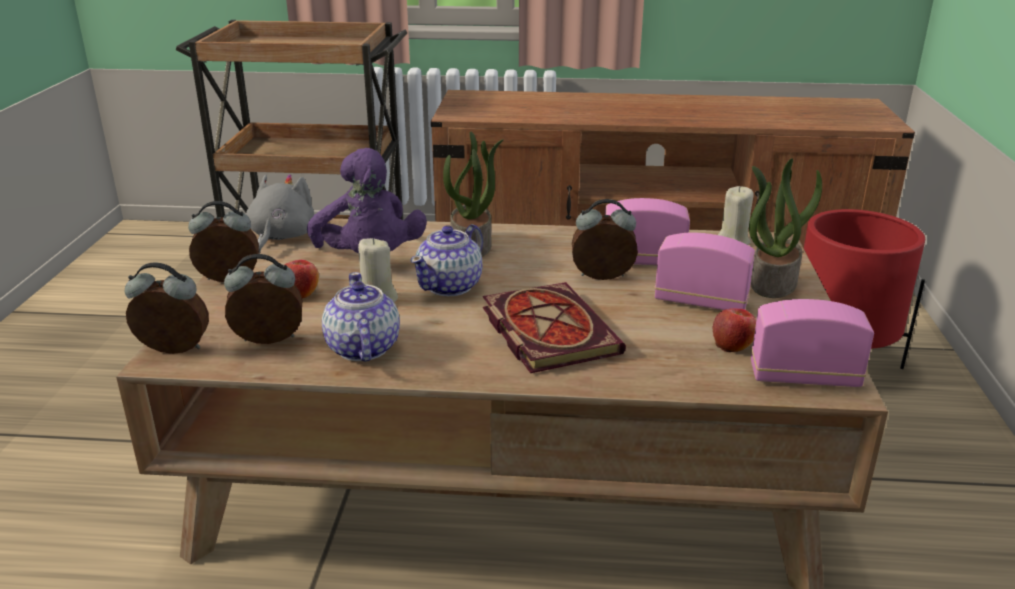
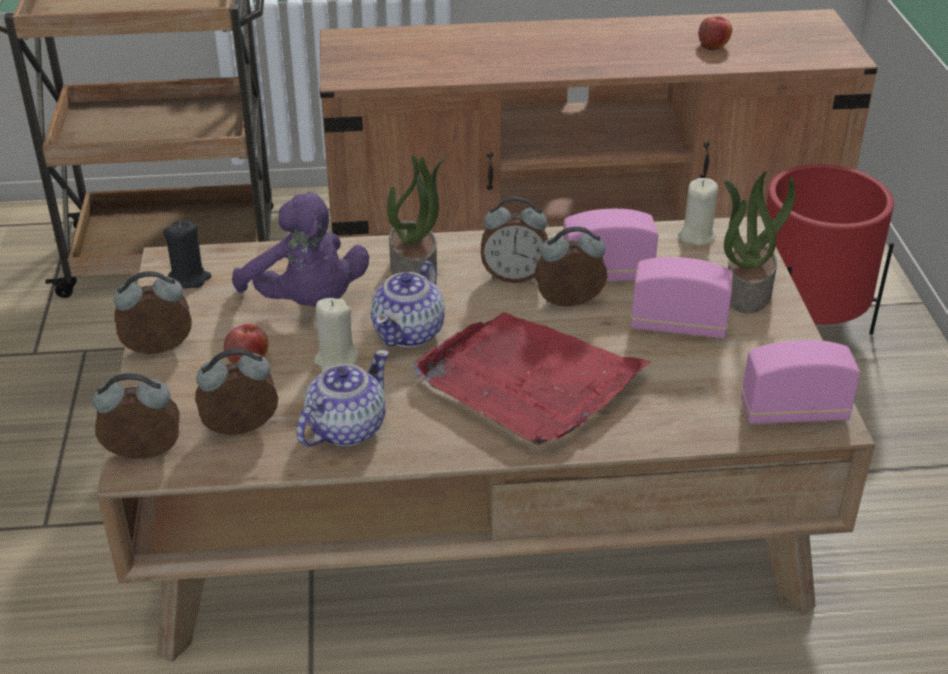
camera: 10 degrees left, 10 degrees up
(280, 237) = (189, 278): grey plush toy -> black candle
(362, 349) = (345, 428): teapot -> teapot turned 60 degrees clockwise
(545, 330) = (528, 382): book -> red tray
(558, 255) = (514, 276): none -> alarm clock
(732, 345) = (719, 380): apple -> apple (713, 45)

